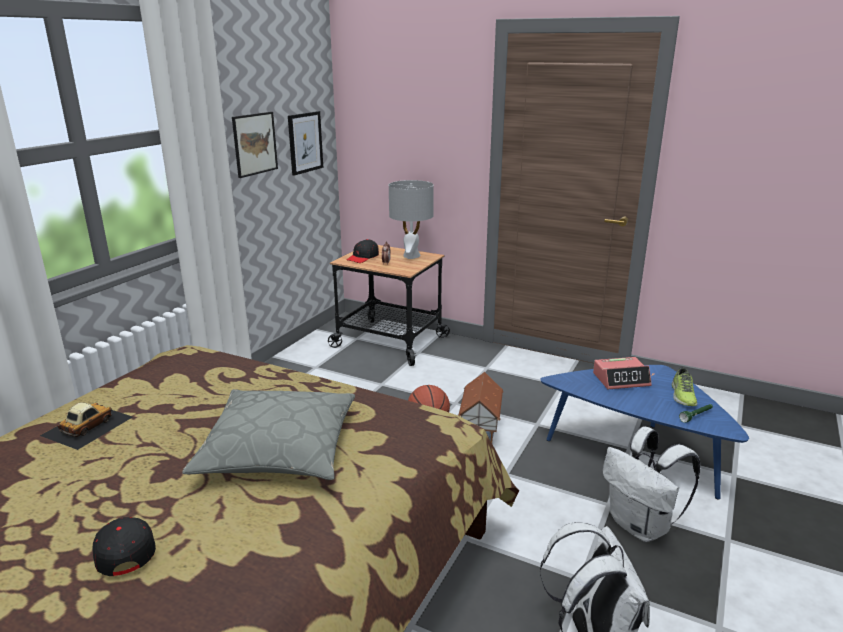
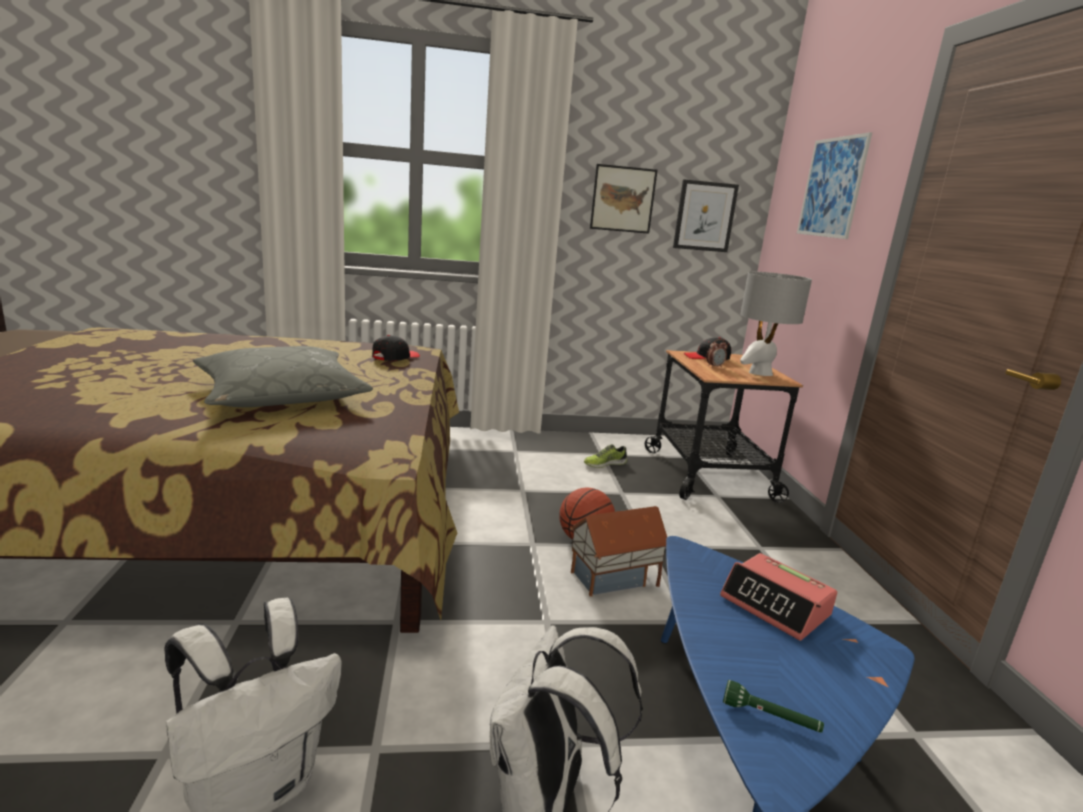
camera: 55 degrees right, 5 degrees down
(86, 426) = (278, 345): toy car -> none
(125, 549) = (115, 380): black cap -> black cap (395, 357)
(415, 113) = (832, 187): none -> picture
(682, 395) = (824, 688): shoe -> shoe (604, 464)

